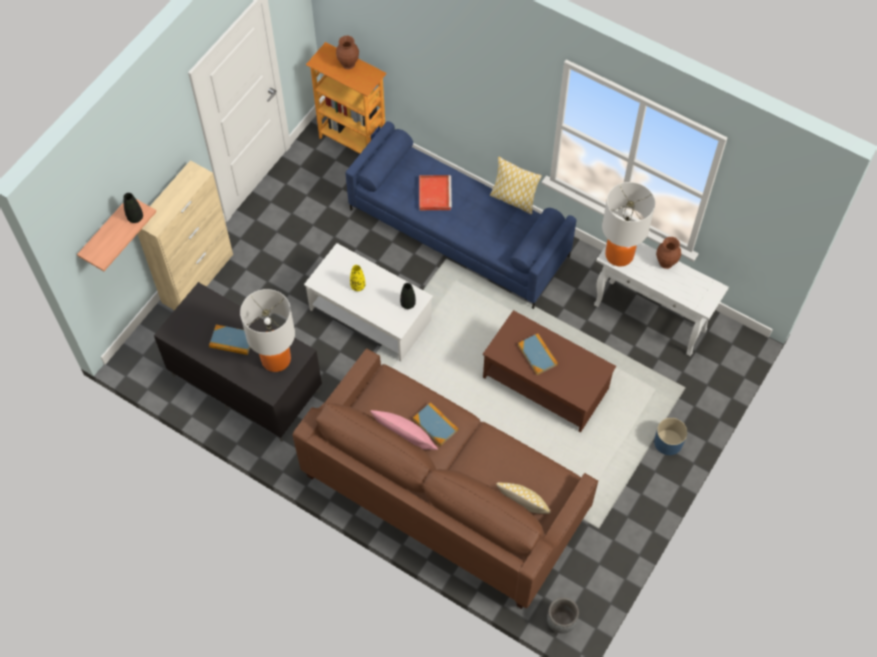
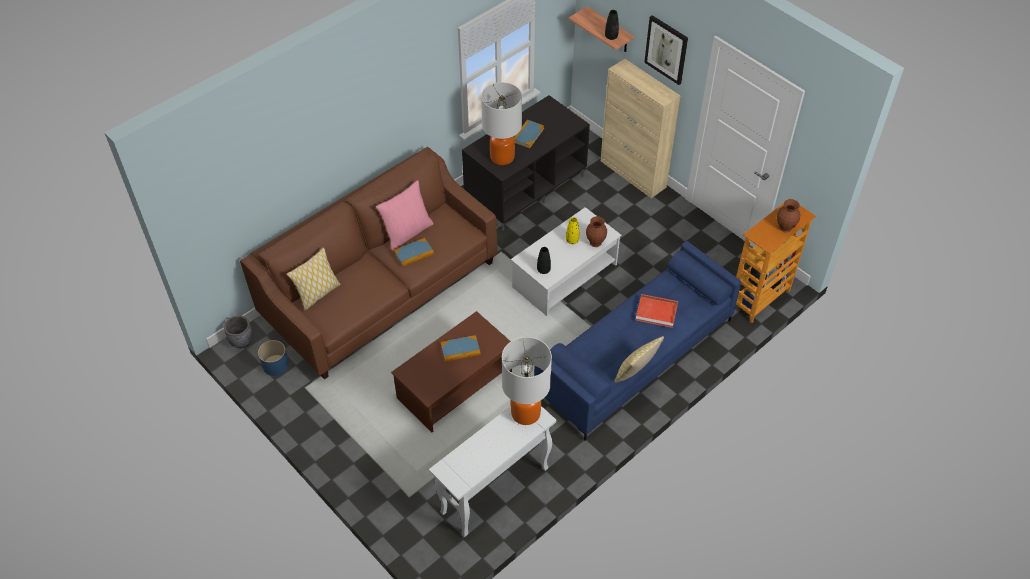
camera: 105 degrees right, 10 degrees down
(160, 152) = (666, 49): none -> picture
(665, 262) = (505, 450): brown vase -> brown vase (596, 242)
(668, 442) = (359, 465): blue planter -> blue planter (275, 365)

